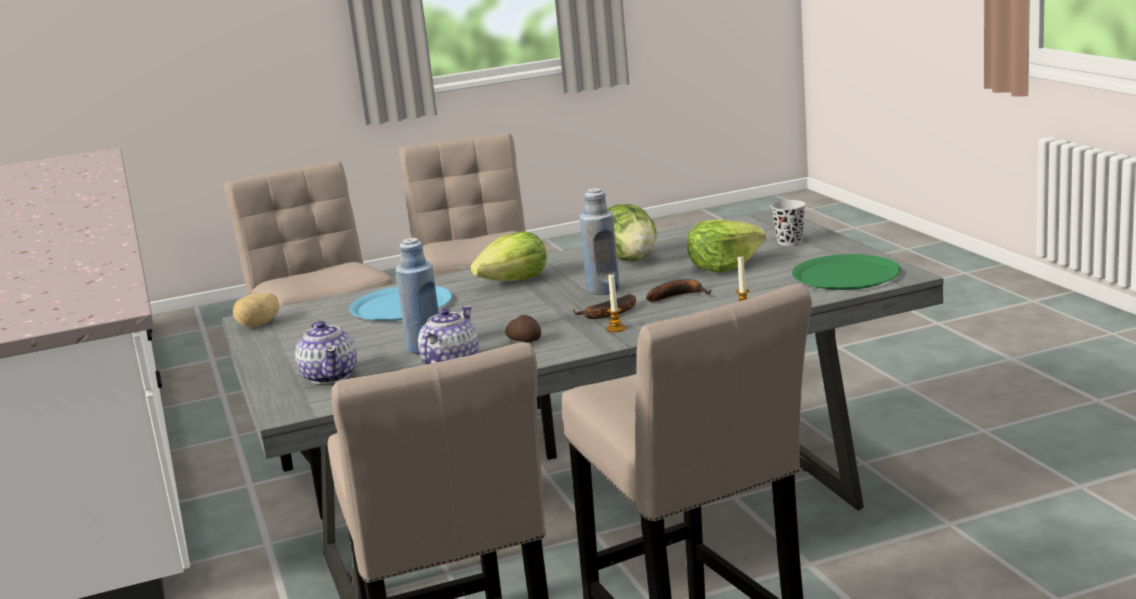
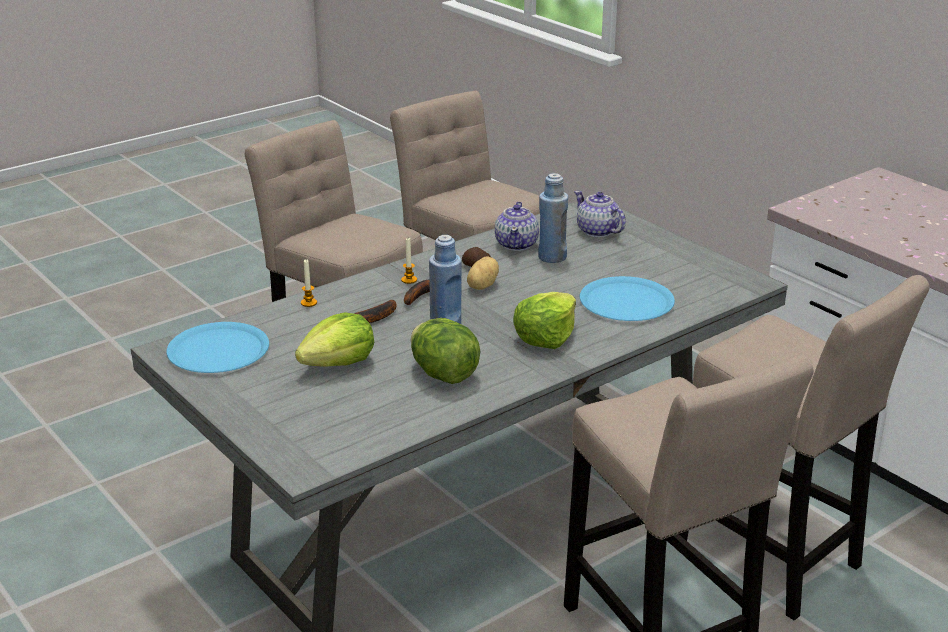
camera: 160 degrees right, 10 degrees up
(259, 324) = (733, 276): potato -> potato (481, 286)
(789, 242) = (274, 409): black cup -> none
(845, 275) = (218, 350): green plate -> blue plate

